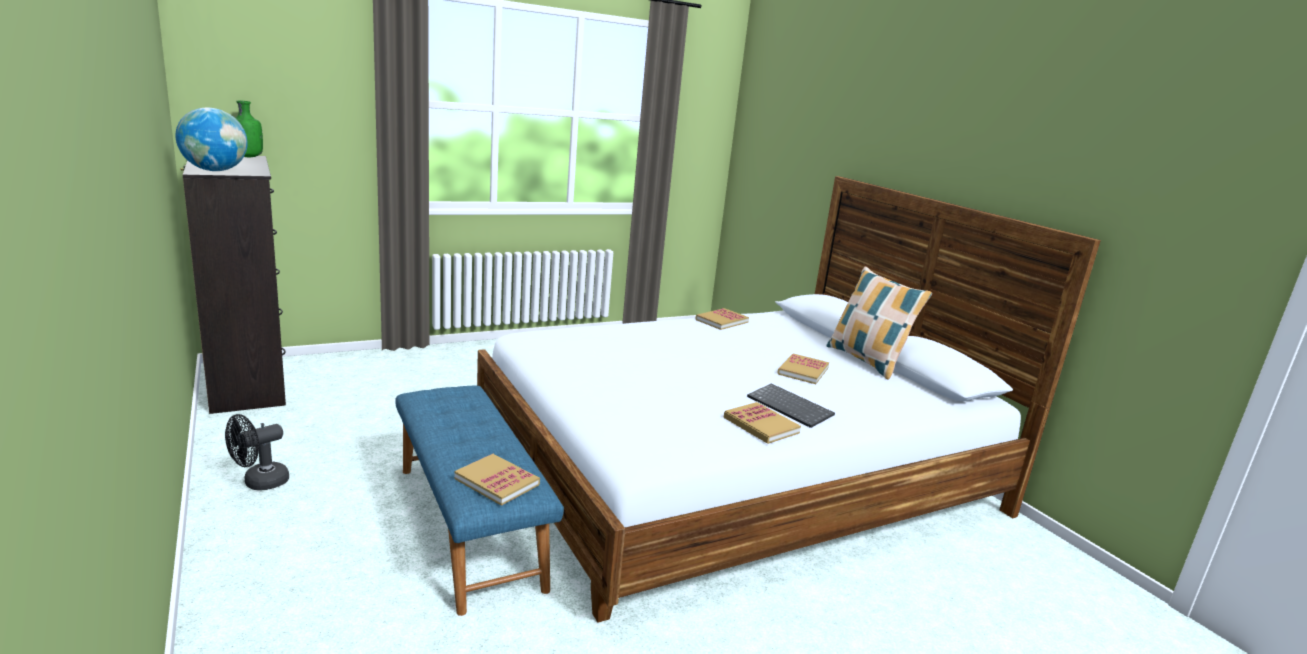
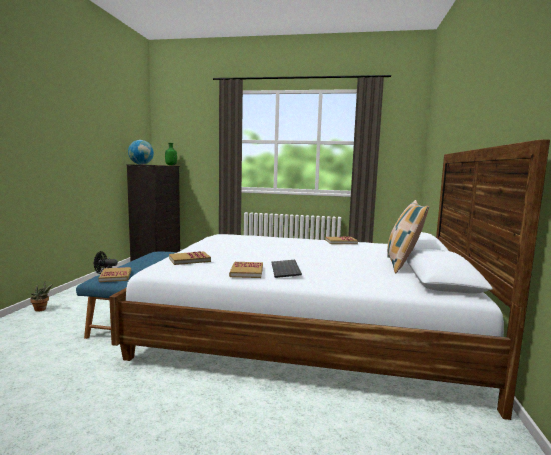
camera: 40 degrees right, 10 degrees down
(238, 594) = (42, 309): none -> potted plant
(803, 371) = (338, 261): book -> book (189, 260)

